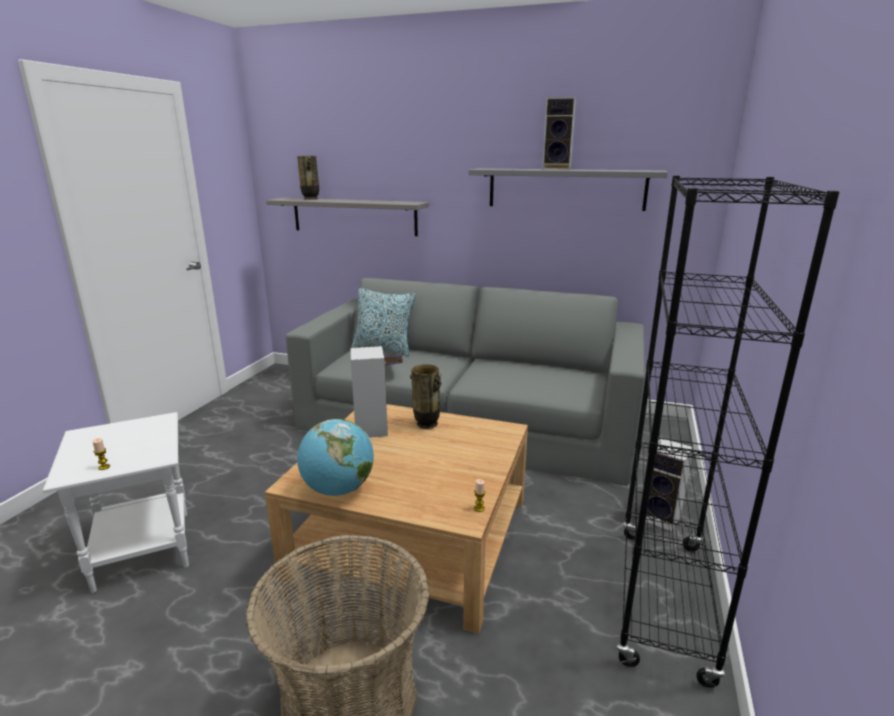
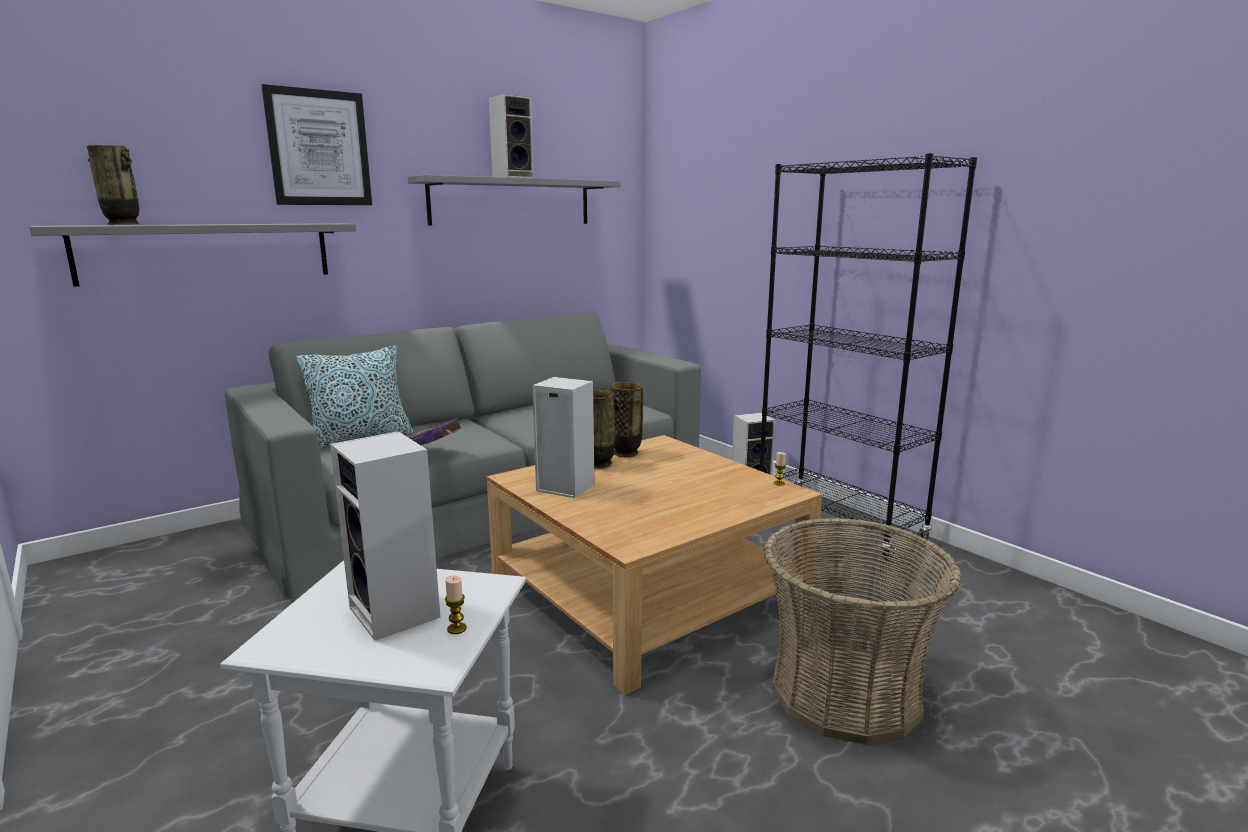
camera: 55 degrees left, 5 degrees down
(117, 447) = (397, 613): none -> speaker
(338, 490) = (674, 527): globe -> none
(419, 150) = (319, 148): none -> picture
(463, 425) = (626, 453): none -> vase

